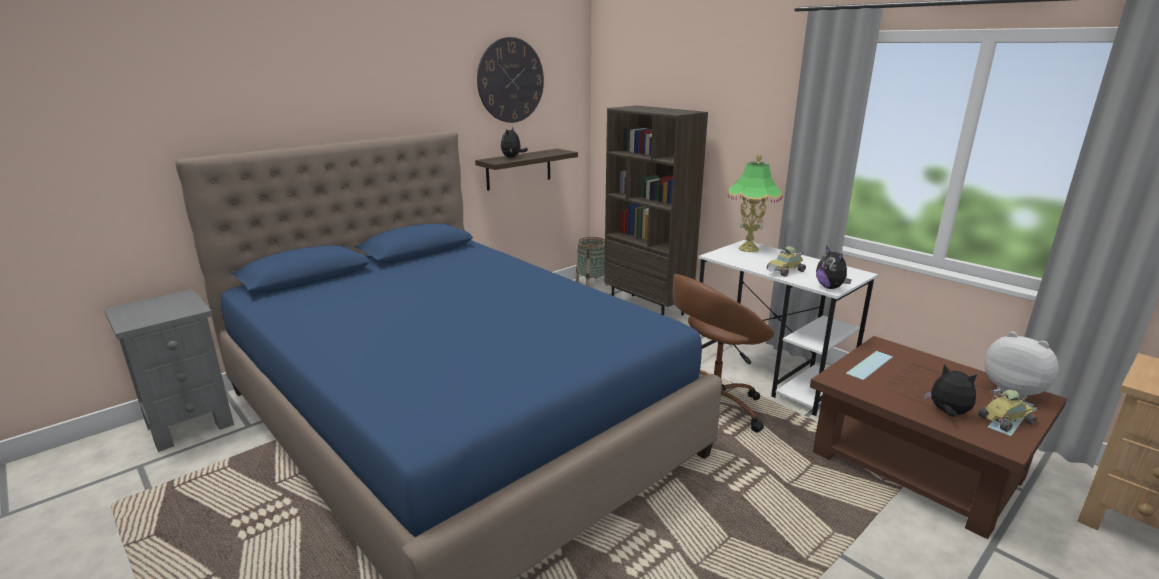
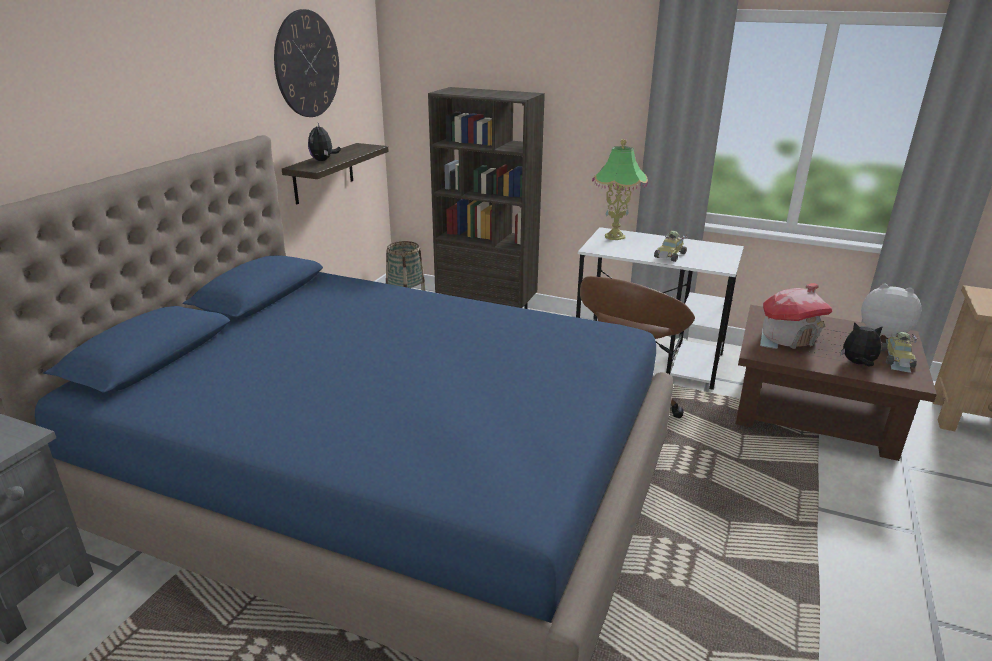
camera: 25 degrees left, 5 degrees up
(830, 287) = (722, 266): plush toy -> none
(888, 372) = (789, 337): none -> toy house
(1006, 419) = (897, 359): toy car -> toy car turned 150 degrees clockwise

